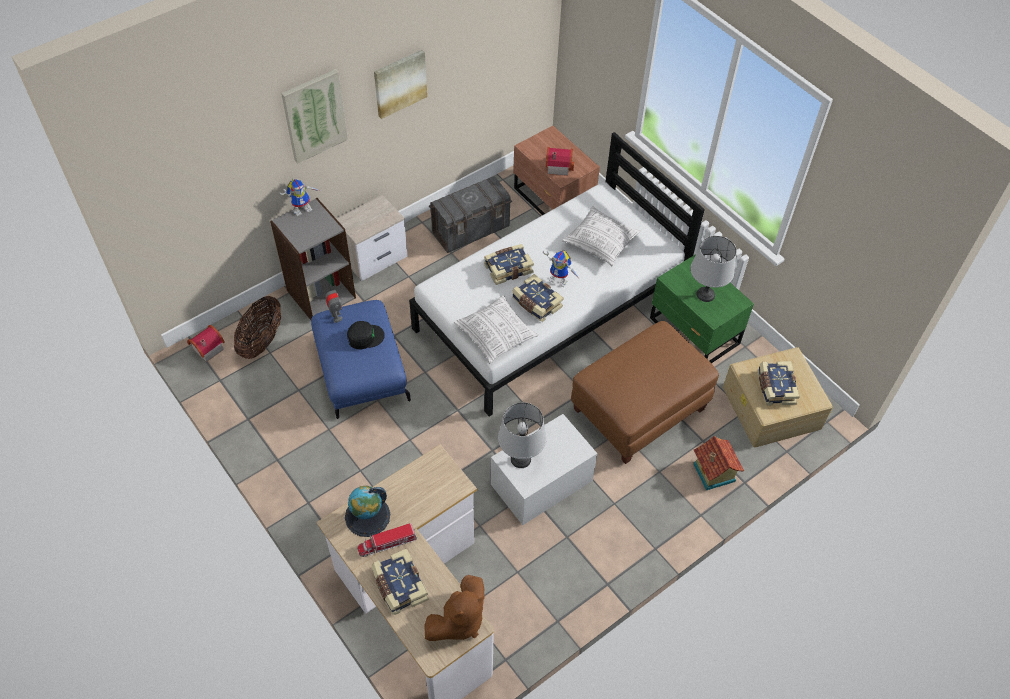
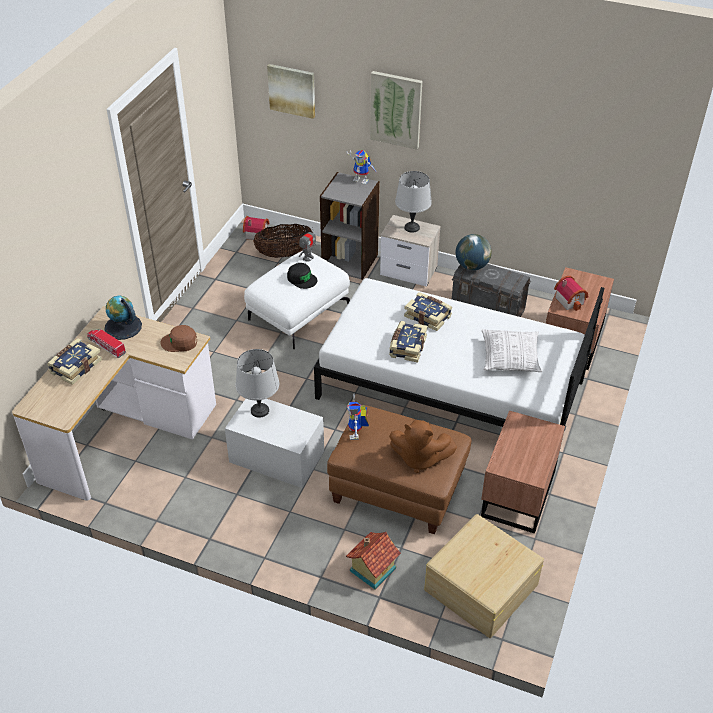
camera: 60 degrees right, 10 degrees down
(361, 372) = (298, 313): blue ottoman -> white ottoman
(399, 83) = (478, 133): picture -> picture (292, 90)
(430, 474) = (179, 342): none -> brown cap
(448, 205) = (471, 266): none -> globe
(458, 621) = (64, 408): brown plush toy -> brown plush toy (419, 458)
(496, 335) = (355, 338): pillow -> none
(560, 279) = (445, 350): toy robot -> toy robot (357, 434)
(694, 332) = (516, 494): green nightstand -> brown nightstand
(706, 294) = (521, 450): grey table lamp -> grey table lamp (412, 228)
(775, 388) = (477, 557): book -> none

